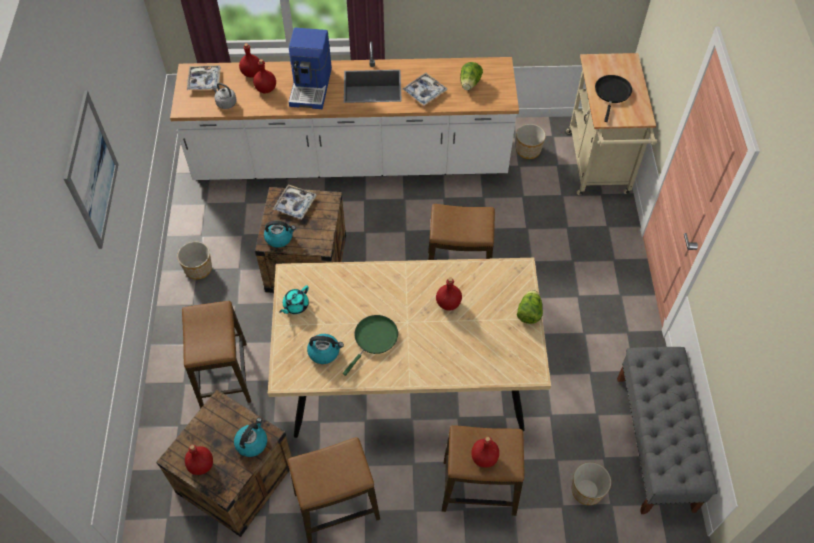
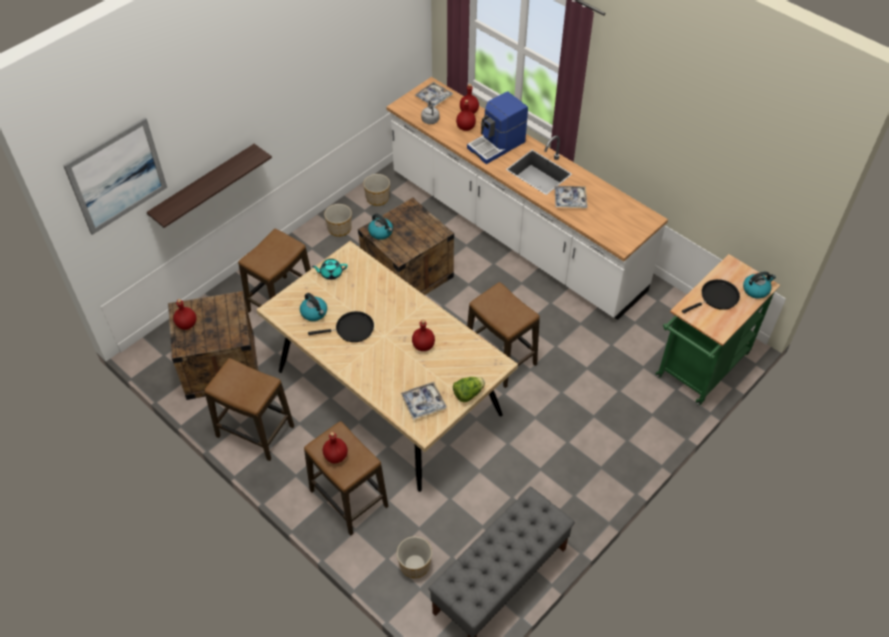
camera: 45 degrees right, 5 degrees down
(91, 171) = (262, 89): picture -> picture (117, 176)
(100, 317) = (204, 187): none -> shelf
(252, 442) = (225, 335): kettle -> kettle (756, 290)
(295, 205) = (415, 219): tray -> tray (423, 403)
(374, 339) = (351, 329): green frying pan -> black frying pan
(469, 84) = (610, 216): lettuce -> none
(528, 150) = (656, 316): planter -> planter (378, 198)
(598, 167) = (699, 369): beige cart -> green cart

